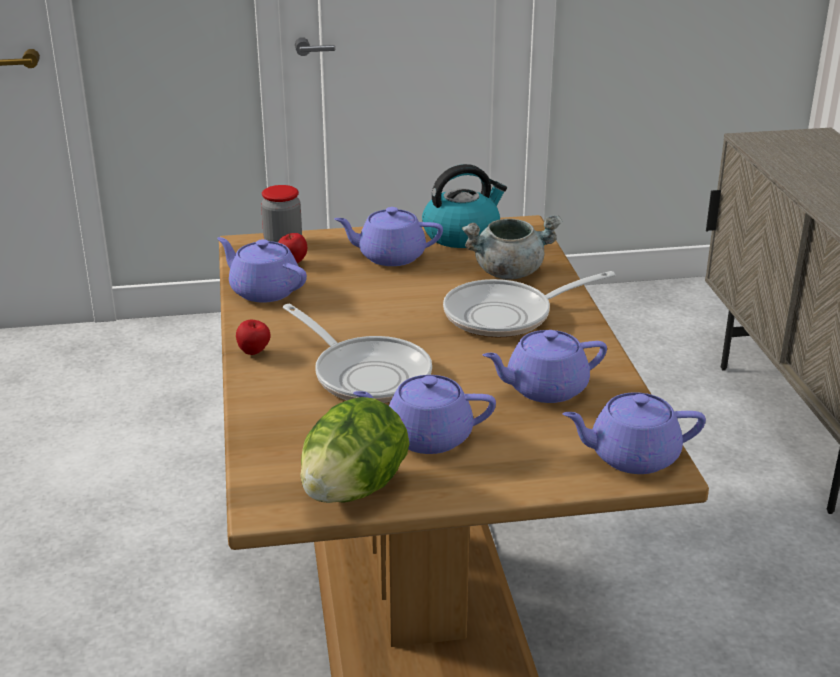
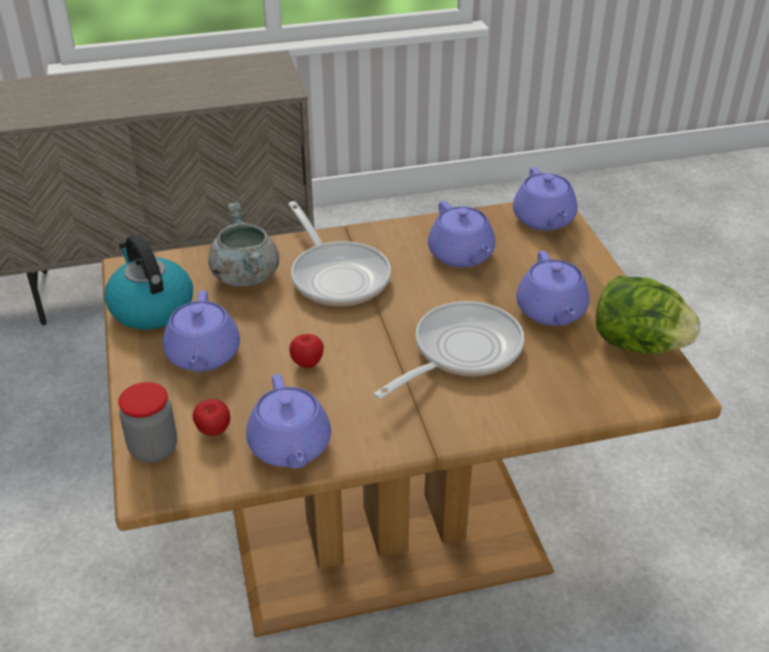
camera: 95 degrees left, 10 degrees up
(254, 353) = (434, 433): apple -> apple (307, 364)
(264, 291) = (290, 447): purple teapot -> purple teapot turned 45 degrees counterclockwise

